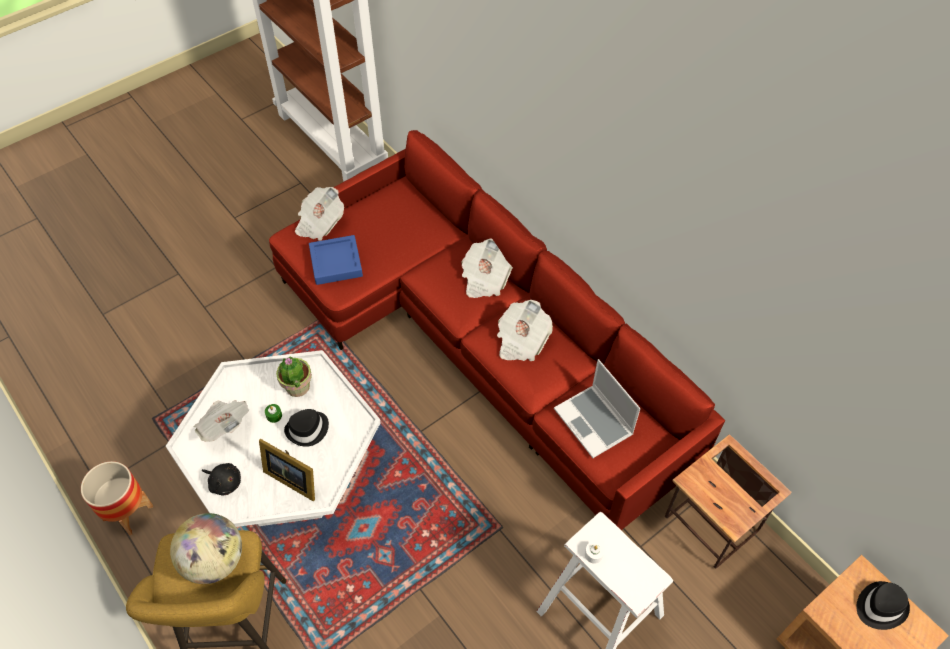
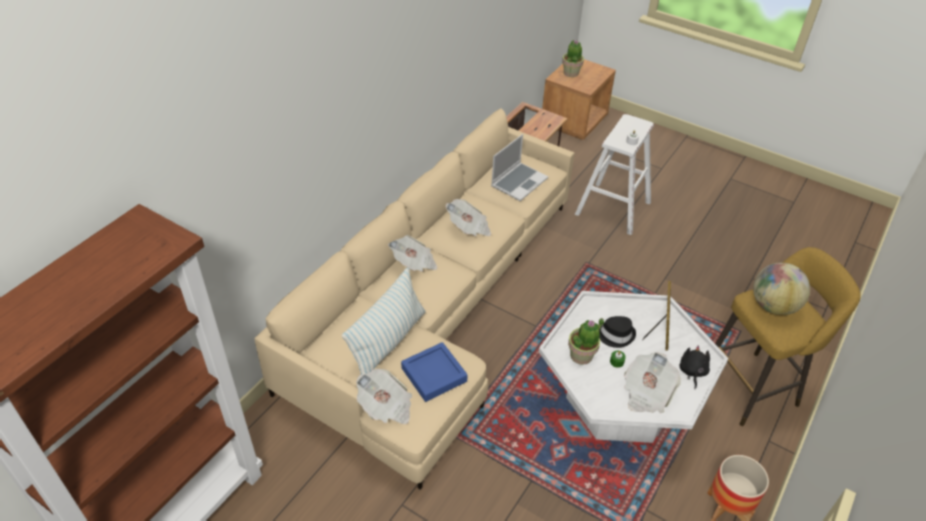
camera: 110 degrees left, 10 degrees down
(391, 239) = (388, 341): none -> pillow
(479, 342) = (434, 311): red sofa -> beige sofa
(880, 606) = (571, 73): black hat -> potted plant

